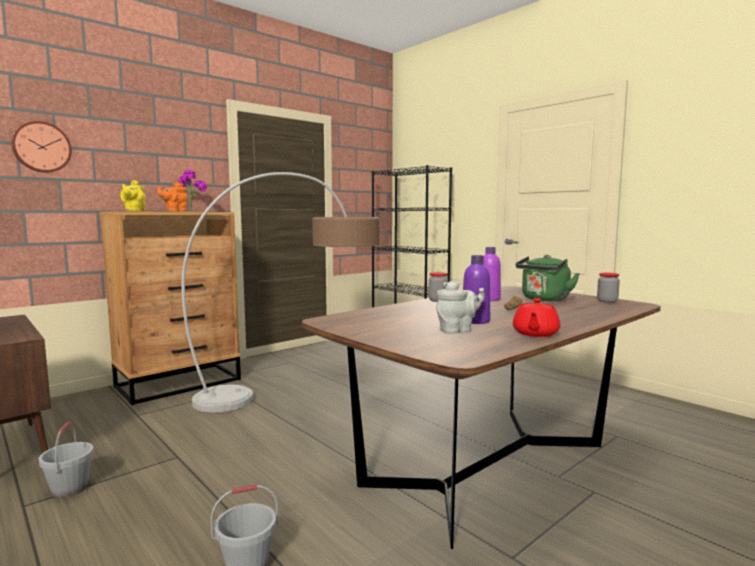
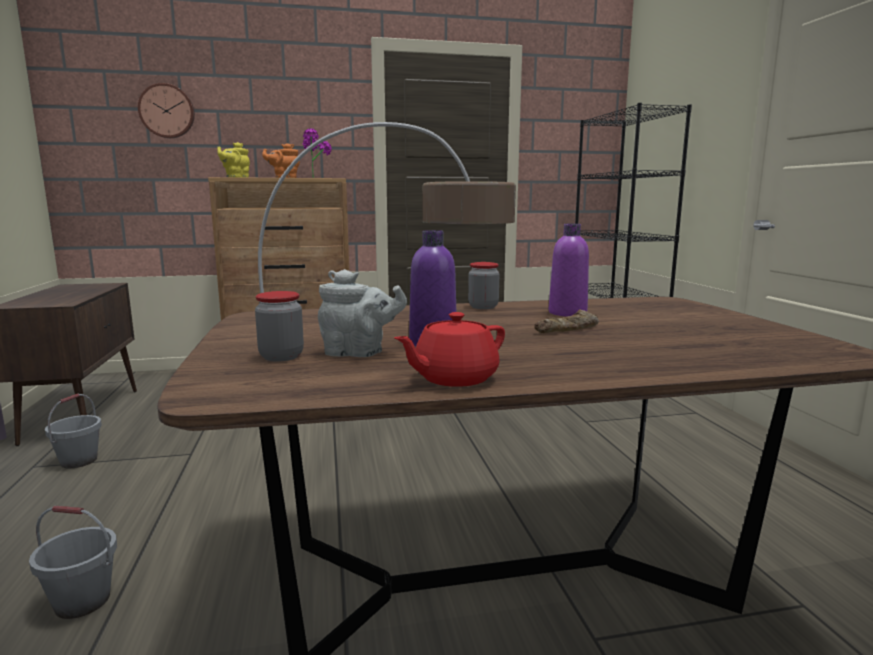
camera: 30 degrees right, 5 degrees up
(544, 299) = (666, 323): green kettle -> none
(607, 301) = (791, 340): jar -> jar (281, 356)

